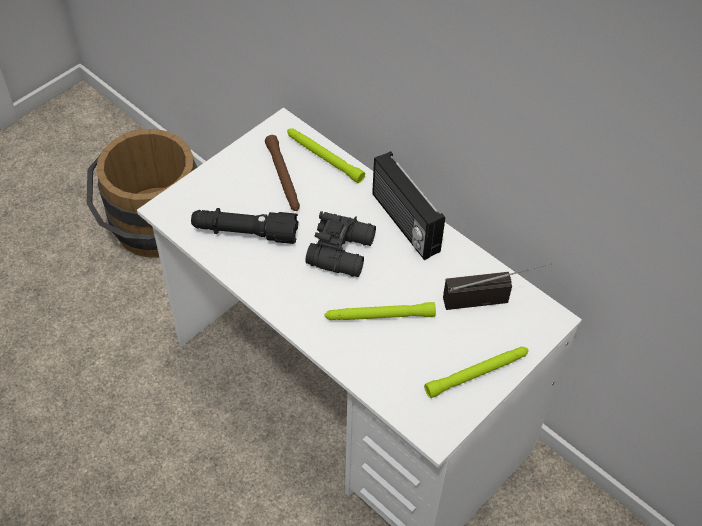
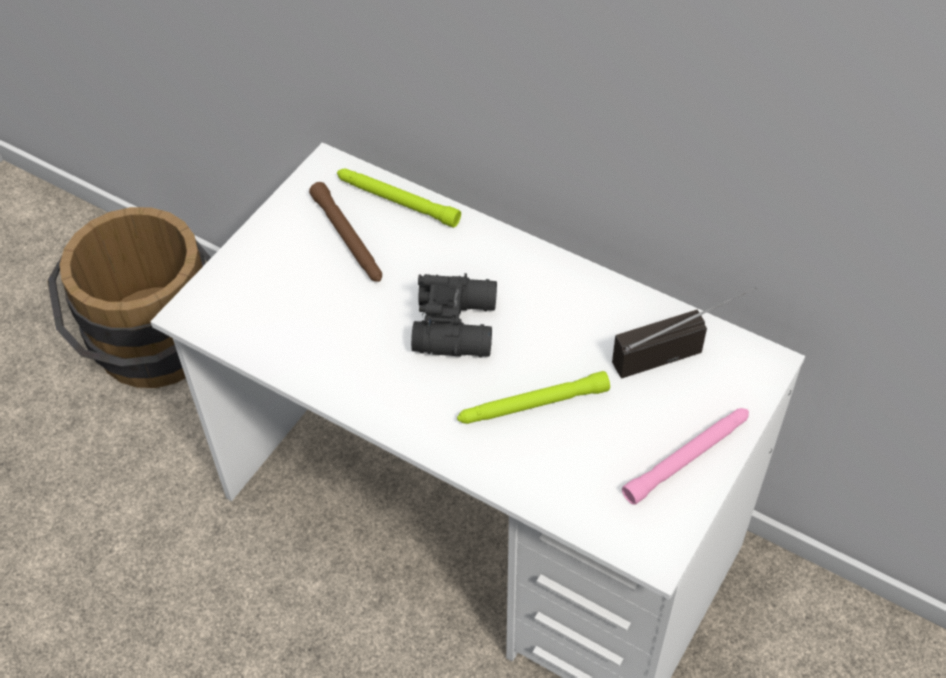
camera: 10 degrees left, 0 degrees up
(245, 233) = (314, 325): black flashlight -> none
(403, 223) = (531, 271): radio -> none
(477, 373) = (688, 458): green flashlight -> pink flashlight

